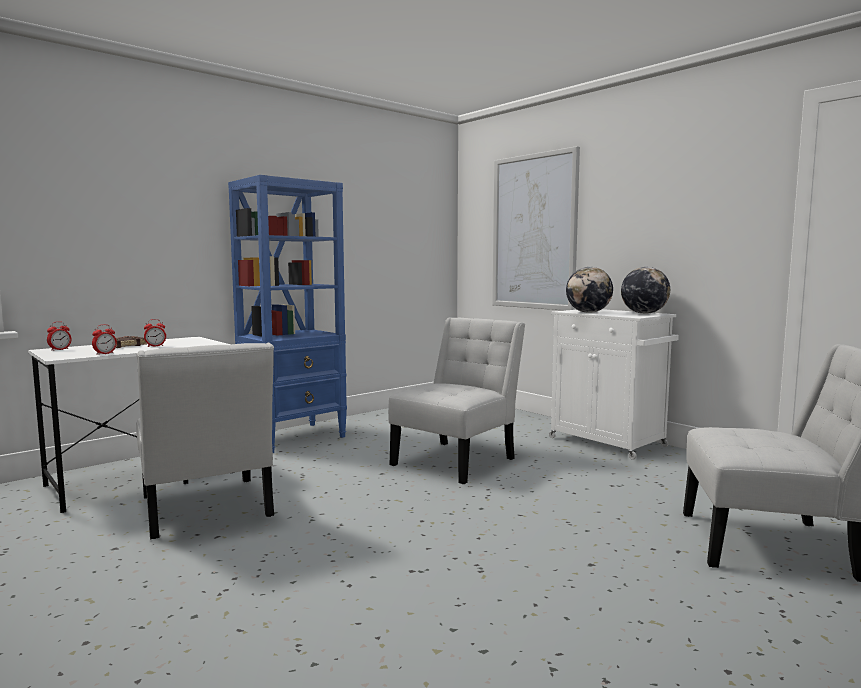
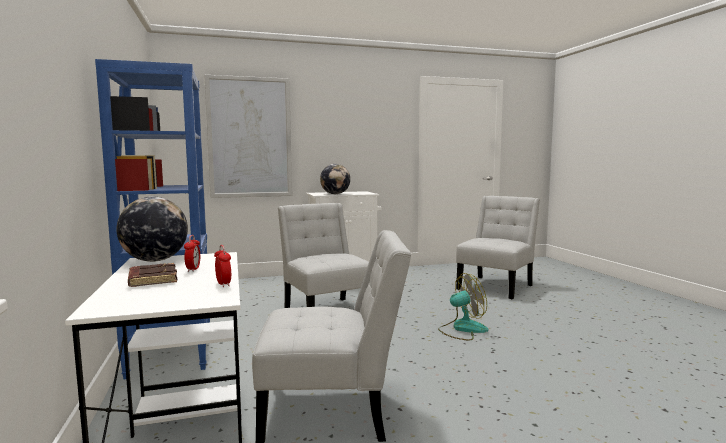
camera: 65 degrees left, 0 degrees up
(60, 349) = (122, 303): alarm clock -> none
(484, 541) = (462, 329): none -> fan
(644, 313) = (356, 192): globe -> globe (155, 260)

